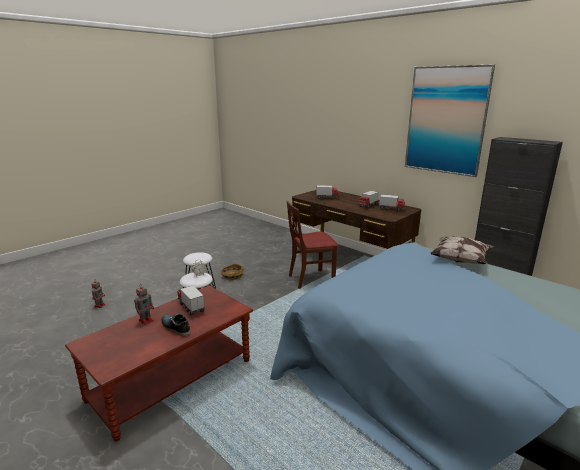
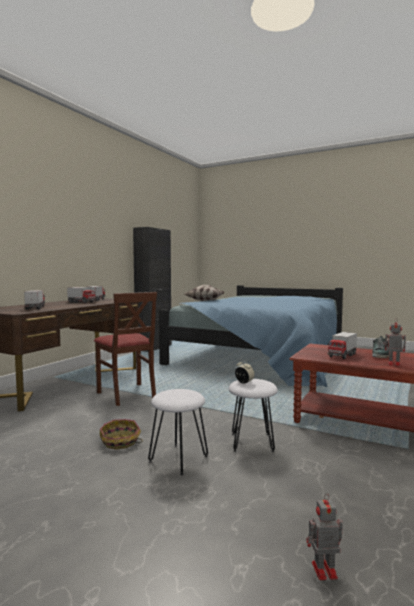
camera: 105 degrees left, 15 degrees down
(446, 120) = (101, 213): picture -> none

